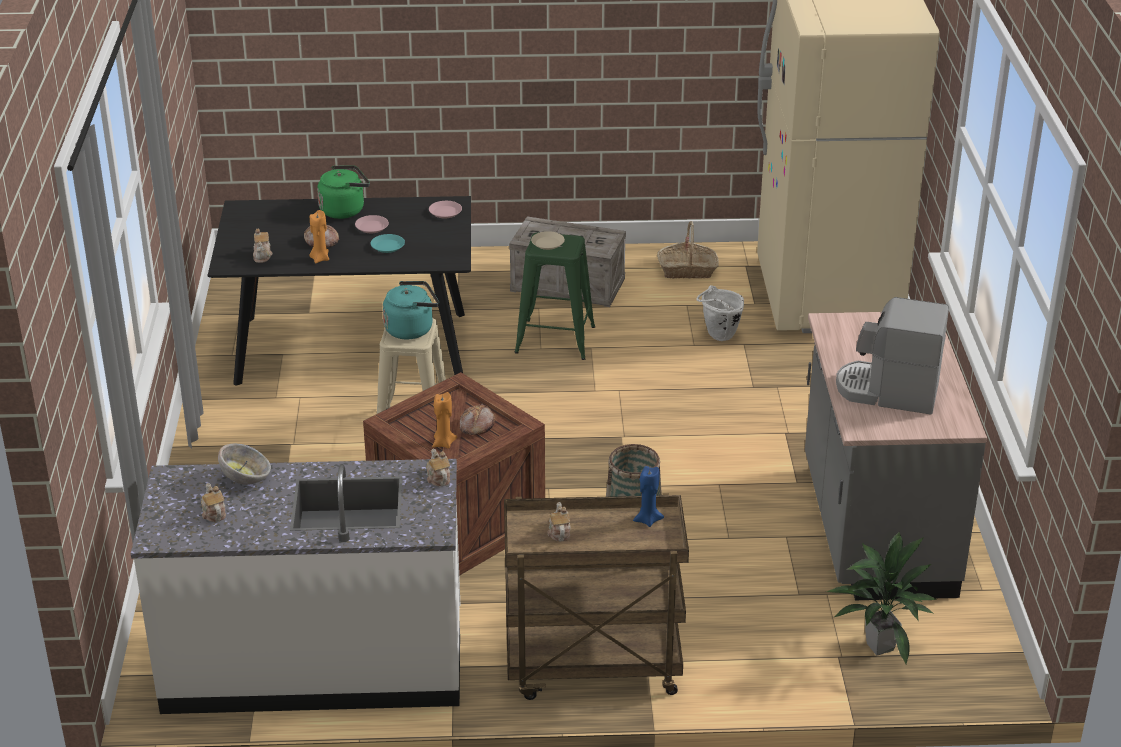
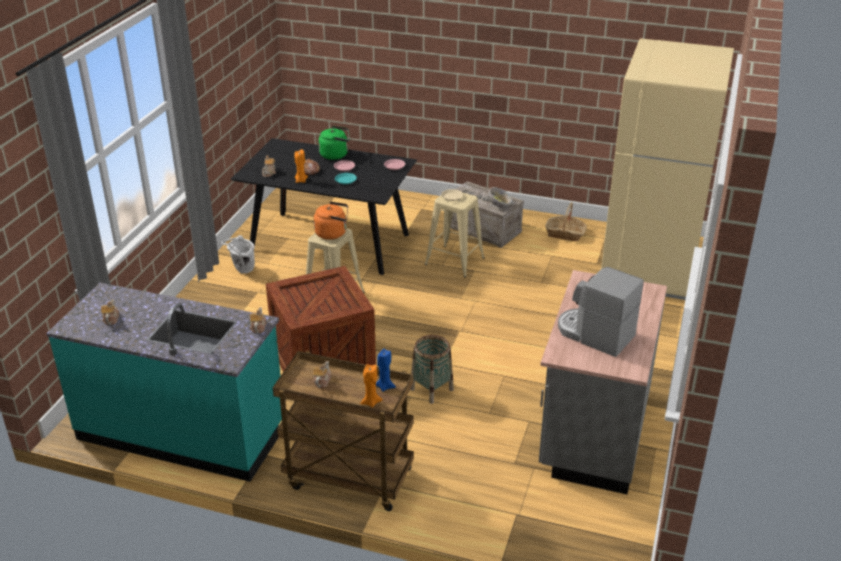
camera: 20 degrees right, 0 degrees up
(246, 478) = (145, 302): bowl -> bowl (499, 205)
(314, 664) = (182, 431): white counter -> turquoise counter
(412, 329) = (333, 233): turquoise kettle -> orange kettle
(443, 443) = (305, 308): orange candle -> orange candle (371, 402)
(476, 426) = (332, 301): bread -> none
(555, 340) = (454, 261): green stool -> beige stool
(718, 337) = (560, 280): white bucket -> white bucket (242, 270)
(878, 646) = (549, 515): potted plant -> none

